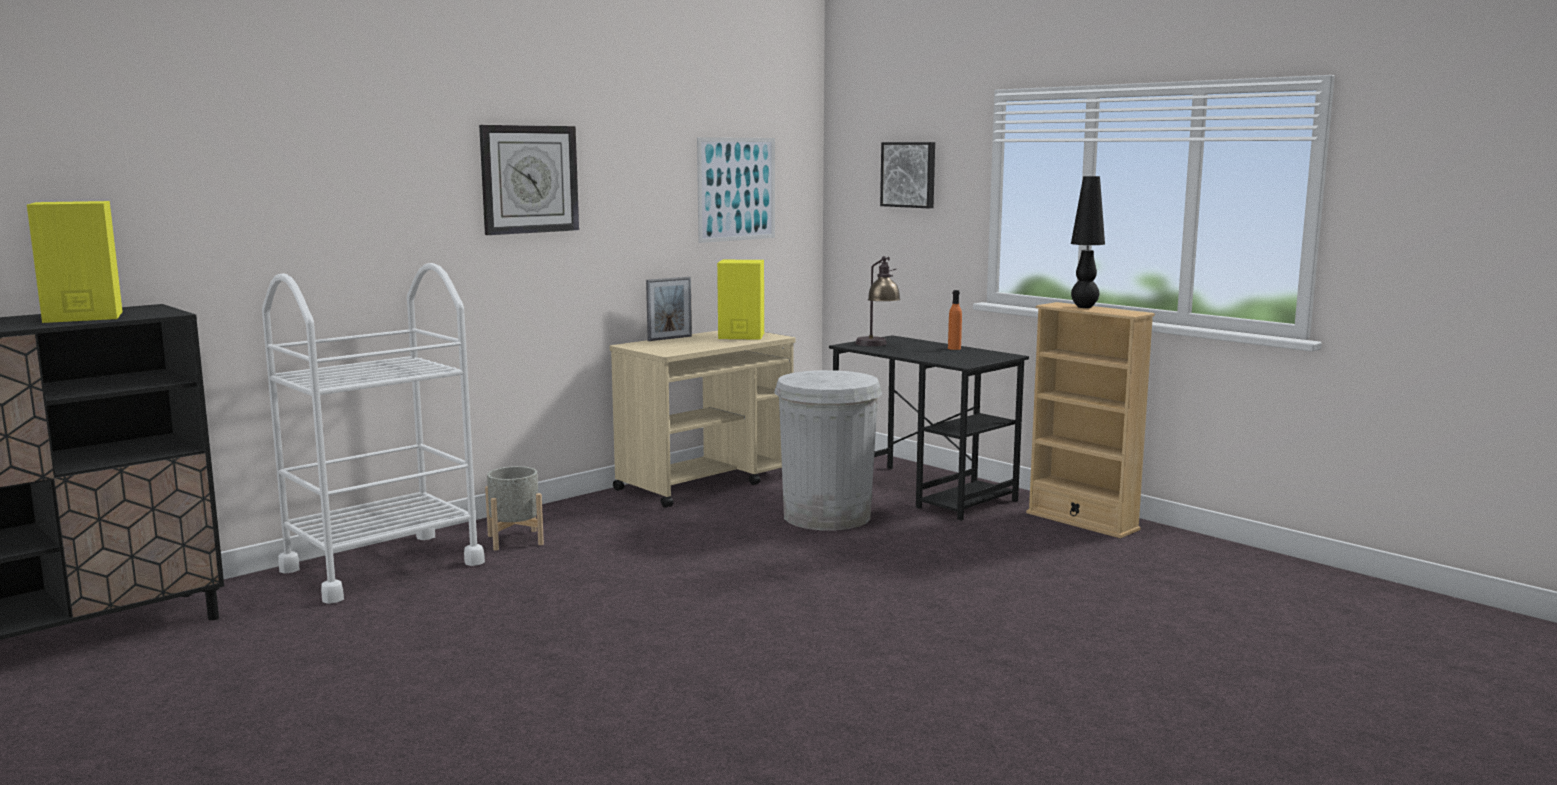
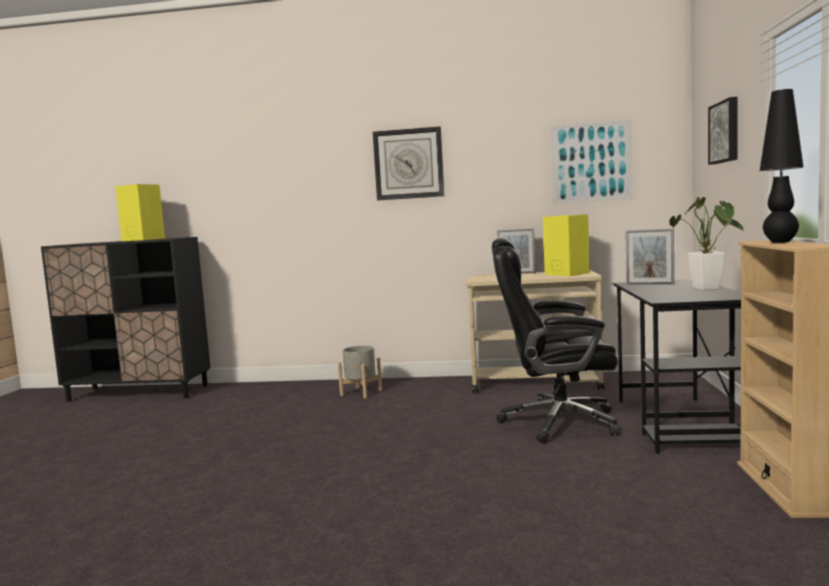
camera: 50 degrees right, 5 degrees down
(382, 566) = (284, 391): white cart -> none
(826, 516) = (556, 422): white trash can -> black office chair
(877, 345) = (650, 284): table lamp -> picture frame
(954, 348) = (708, 289): orange bottle -> potted plant

